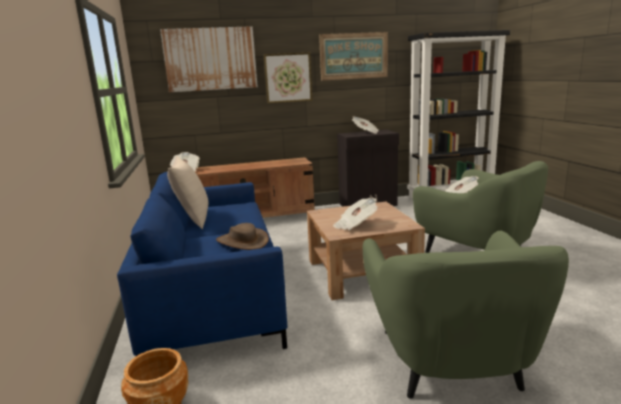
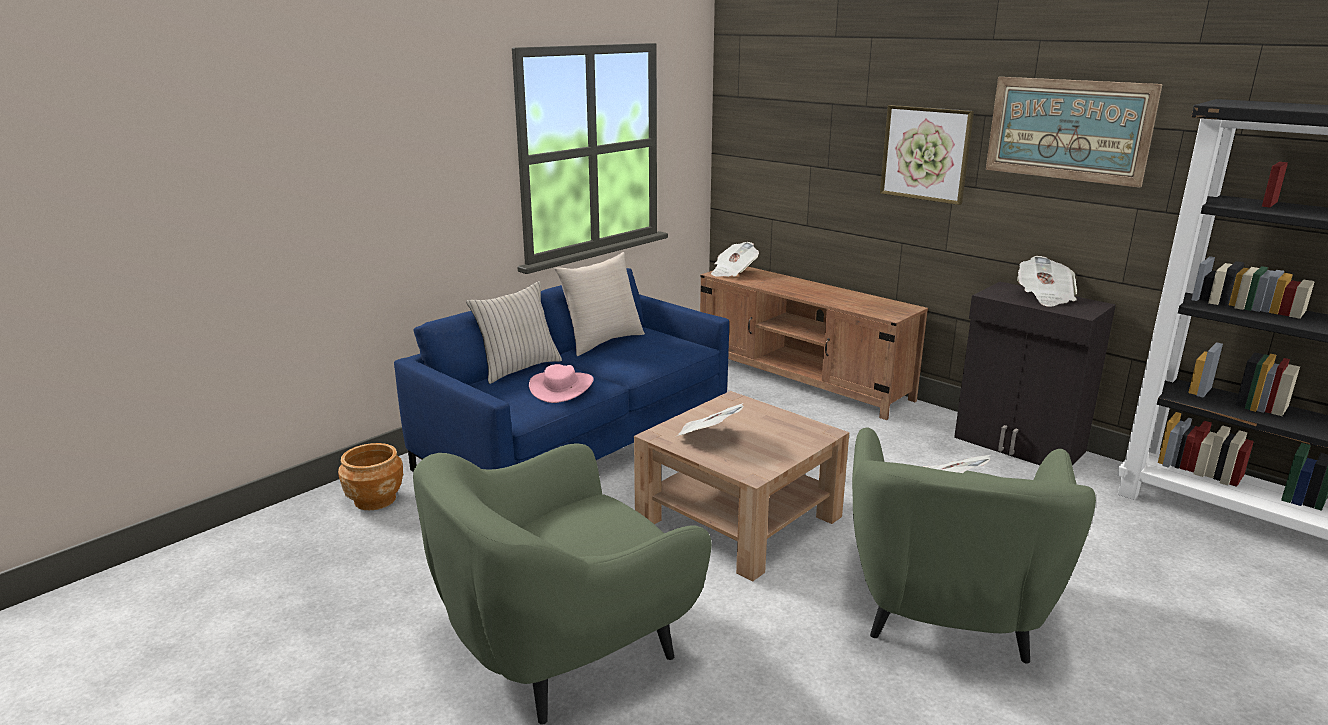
camera: 55 degrees right, 5 degrees up
(185, 248) = (518, 368): none -> beige pillow
(210, 59) = (810, 103): picture -> none
(242, 241) = (562, 387): brown hat -> pink hat

